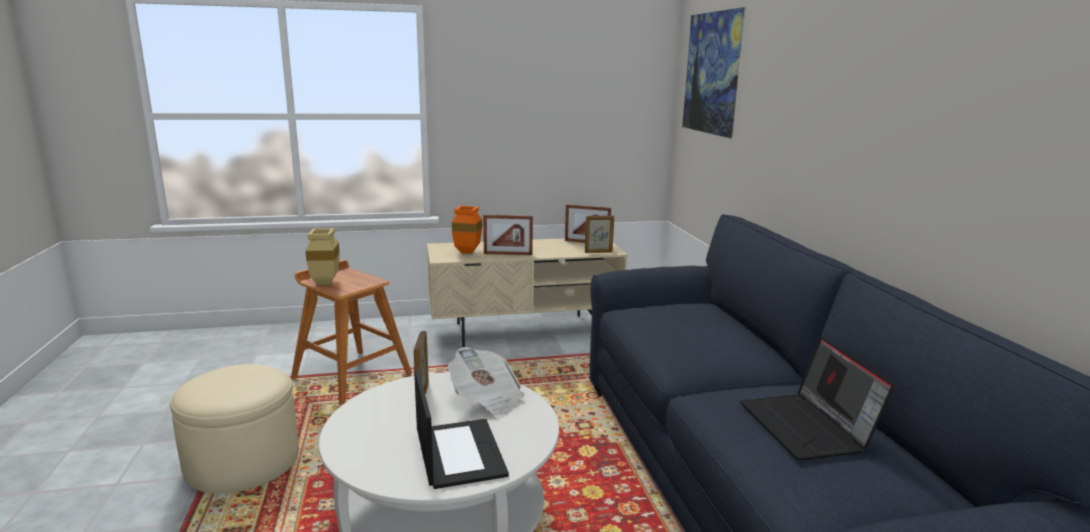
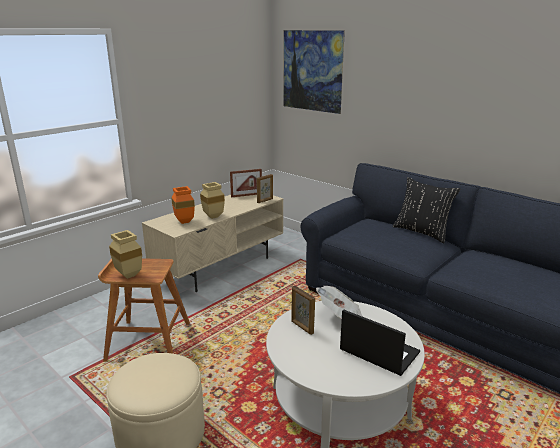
camera: 35 degrees left, 5 degrees up
(508, 254) = (214, 216): picture frame -> beige vase
(755, 337) = (422, 232): none -> black pillow
(808, 427) = (510, 271): laptop -> none

